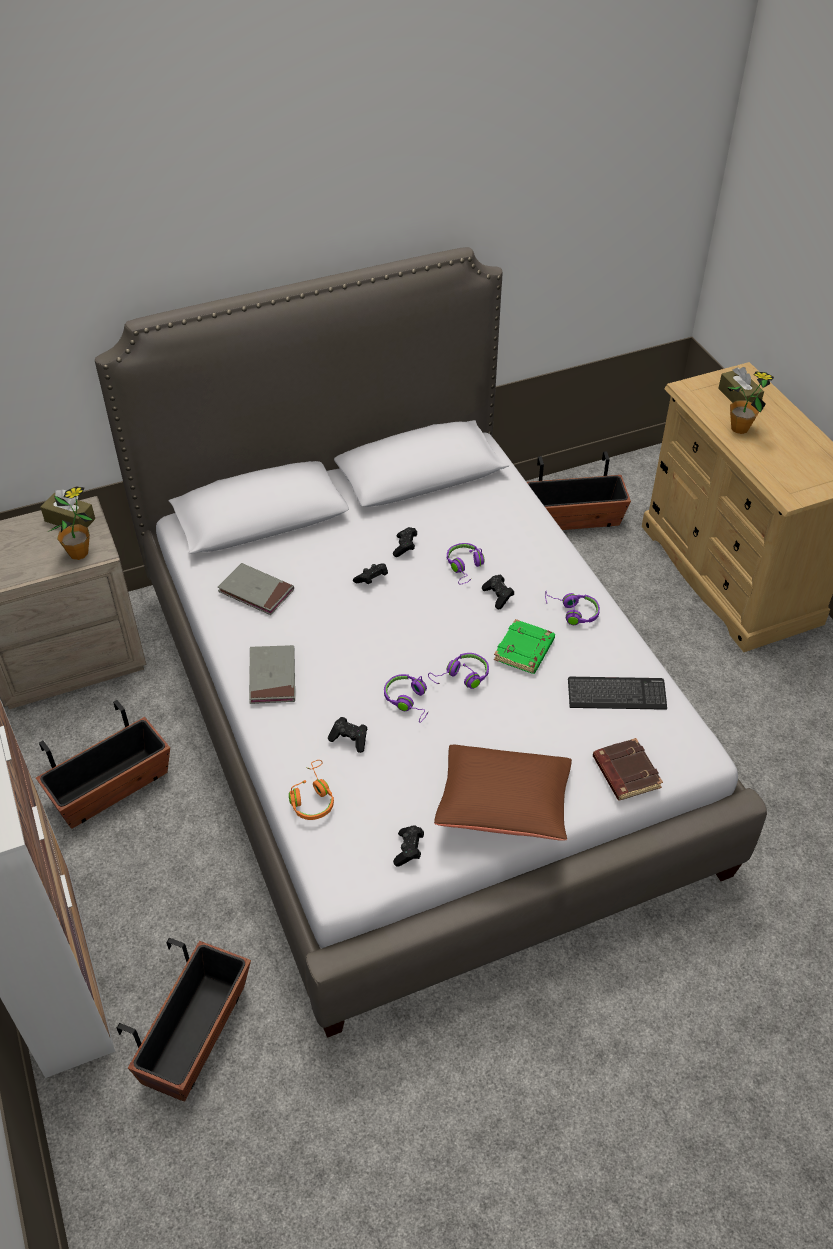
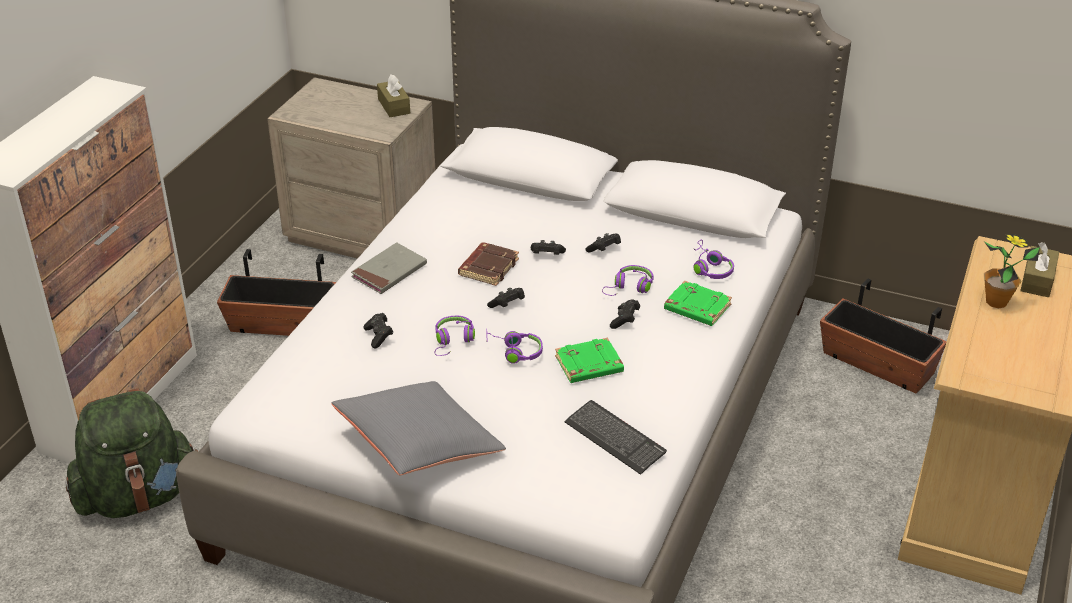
camera: 45 degrees right, 10 degrees down
(78, 553) = (370, 127): potted plant -> none
(196, 1035) = (138, 497): planter -> green backpack
(256, 591) = (456, 217): grey book -> none
(312, 797) = (305, 353): orange headphones -> none
(408, 850) = (317, 424): black game controller -> black game controller (507, 305)
(504, 805) = (419, 445): brown pillow -> grey pillow
(529, 553) = (696, 308): none -> green book
(572, 612) = (667, 365): purple headphones -> purple headphones (709, 268)
(625, 772) = (538, 488): brown book -> brown book (488, 267)

